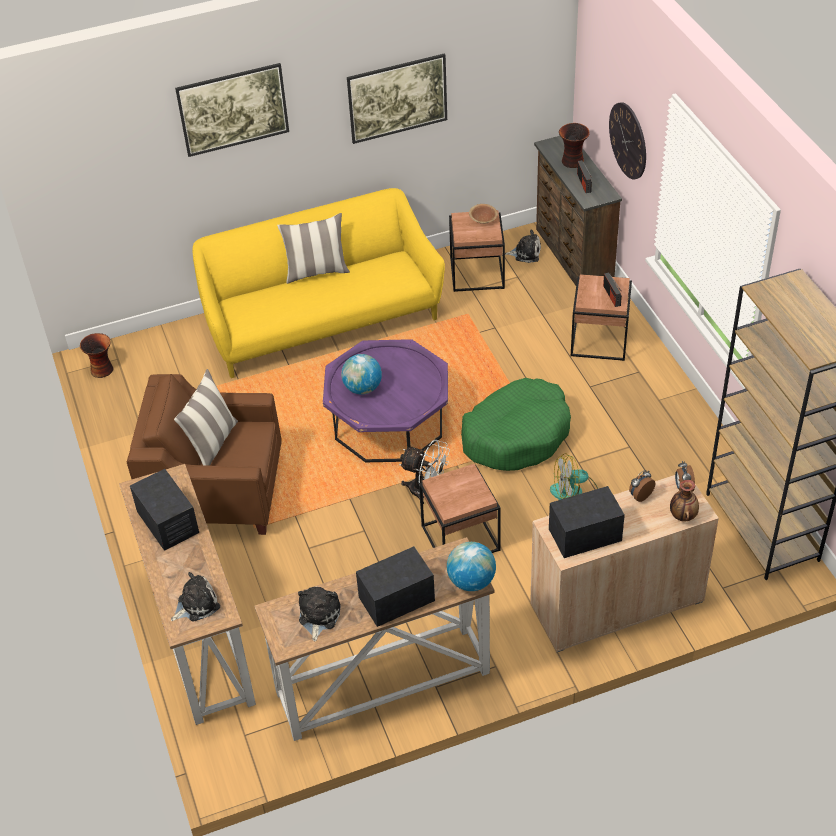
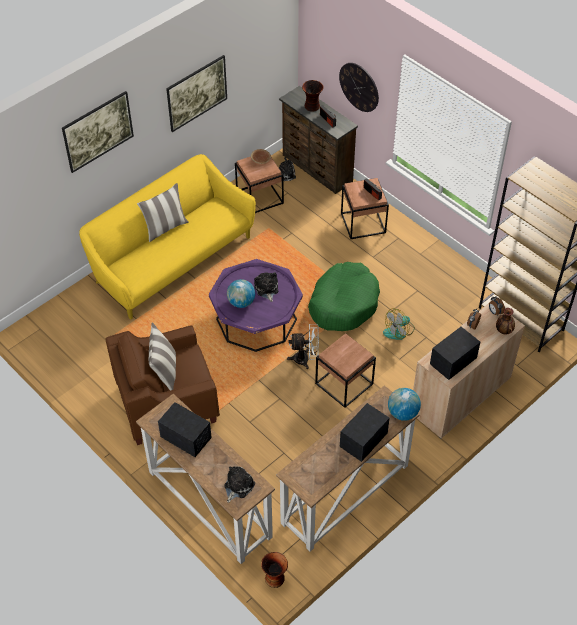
camera: 25 degrees left, 5 degrees up
(102, 369) = (33, 339): vase -> vase (274, 578)
(318, 616) = (321, 467): plush toy -> plush toy (266, 289)

